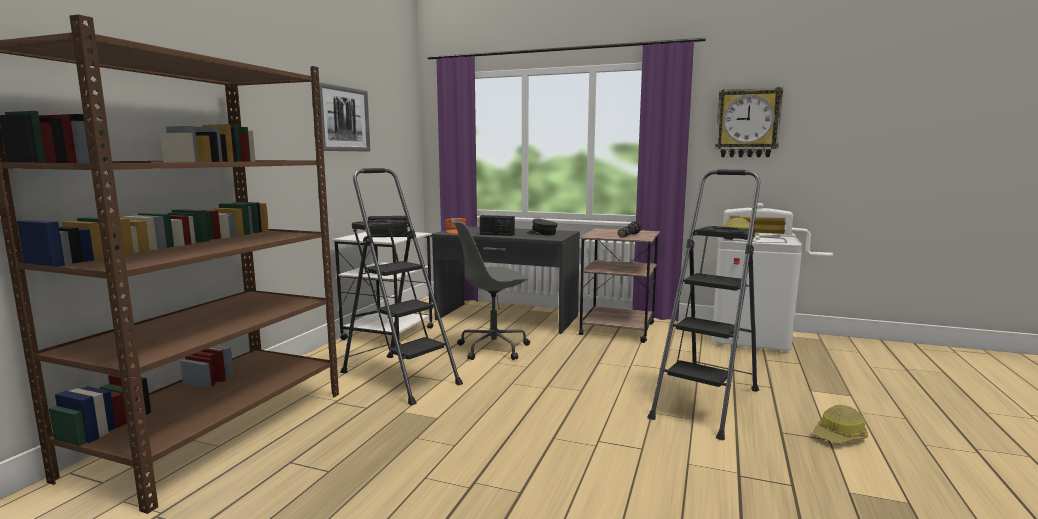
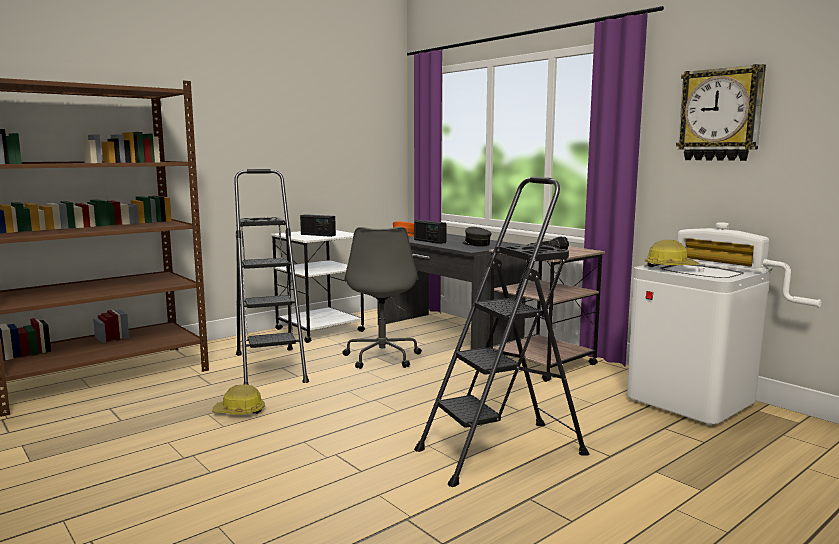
camera: 30 degrees right, 0 degrees up
(343, 119) = (292, 121): picture -> none
(491, 349) = (382, 358): grey office chair -> grey office chair turned 105 degrees counterclockwise
(839, 436) = (591, 522): hard hat -> hard hat (239, 411)

